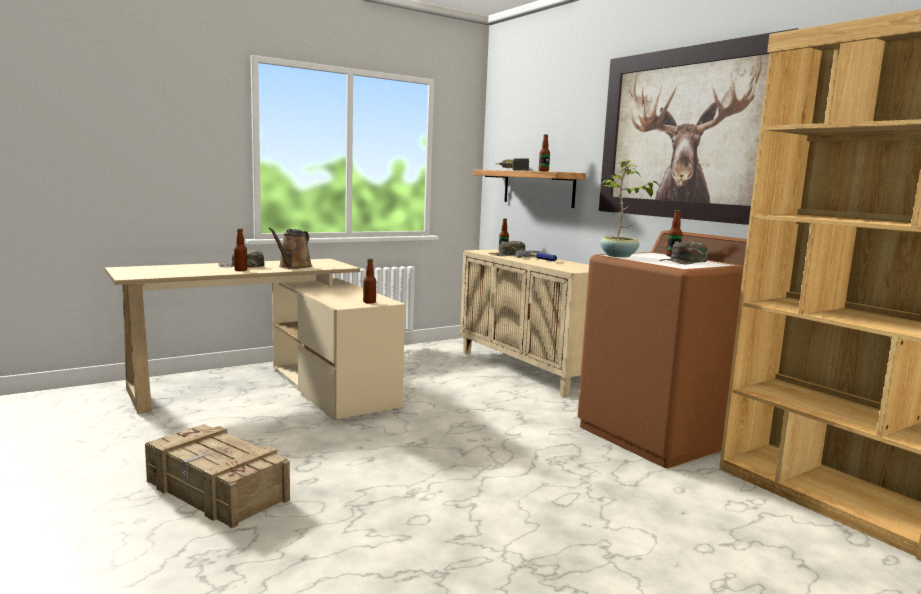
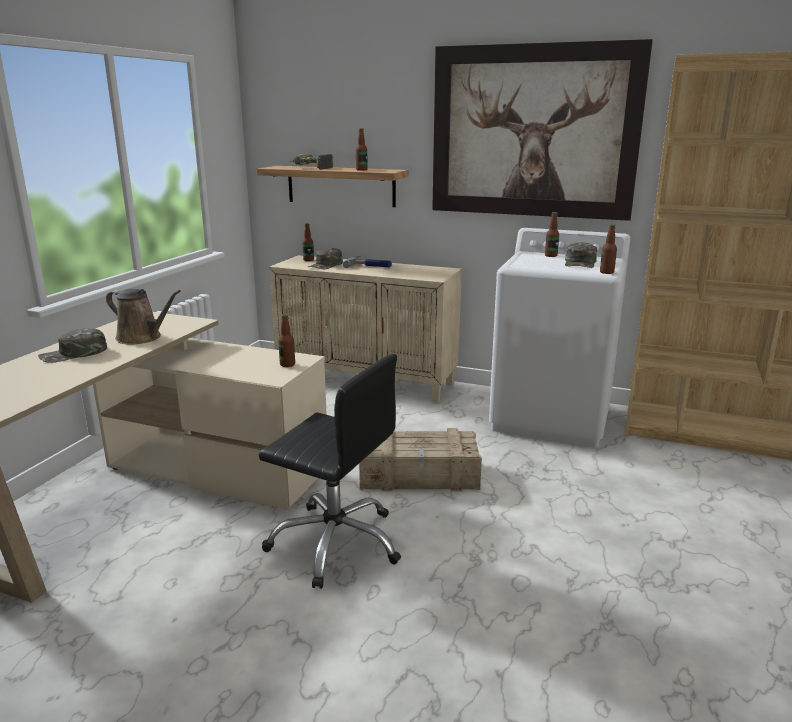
camera: 35 degrees left, 10 degrees up
(216, 491) = (306, 652): crate -> crate (420, 475)
(240, 270) = (95, 362): bottle -> bottle (606, 272)
(293, 267) = (142, 338): brown watering can -> brown watering can turned 45 degrees counterclockwise
(333, 448) = (336, 542): none -> black office chair
(619, 256) = (525, 266): potted plant -> none
(659, 435) = (552, 417): brown washing machine -> white washing machine

